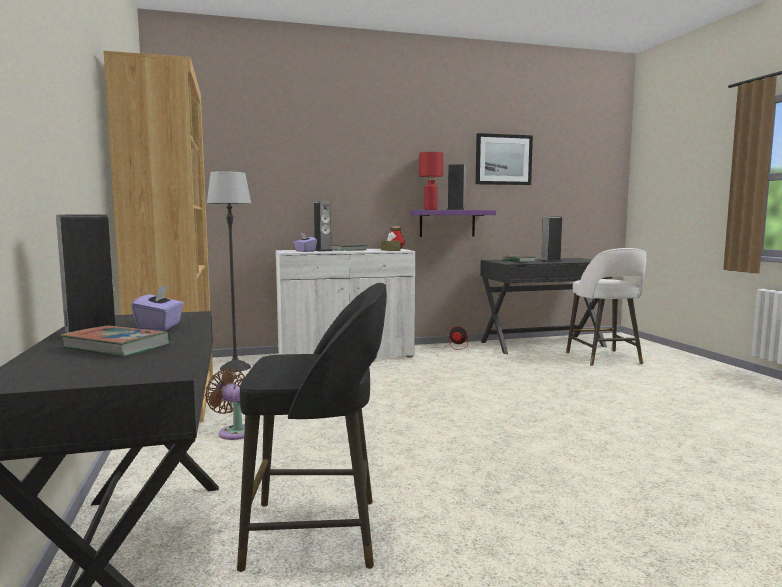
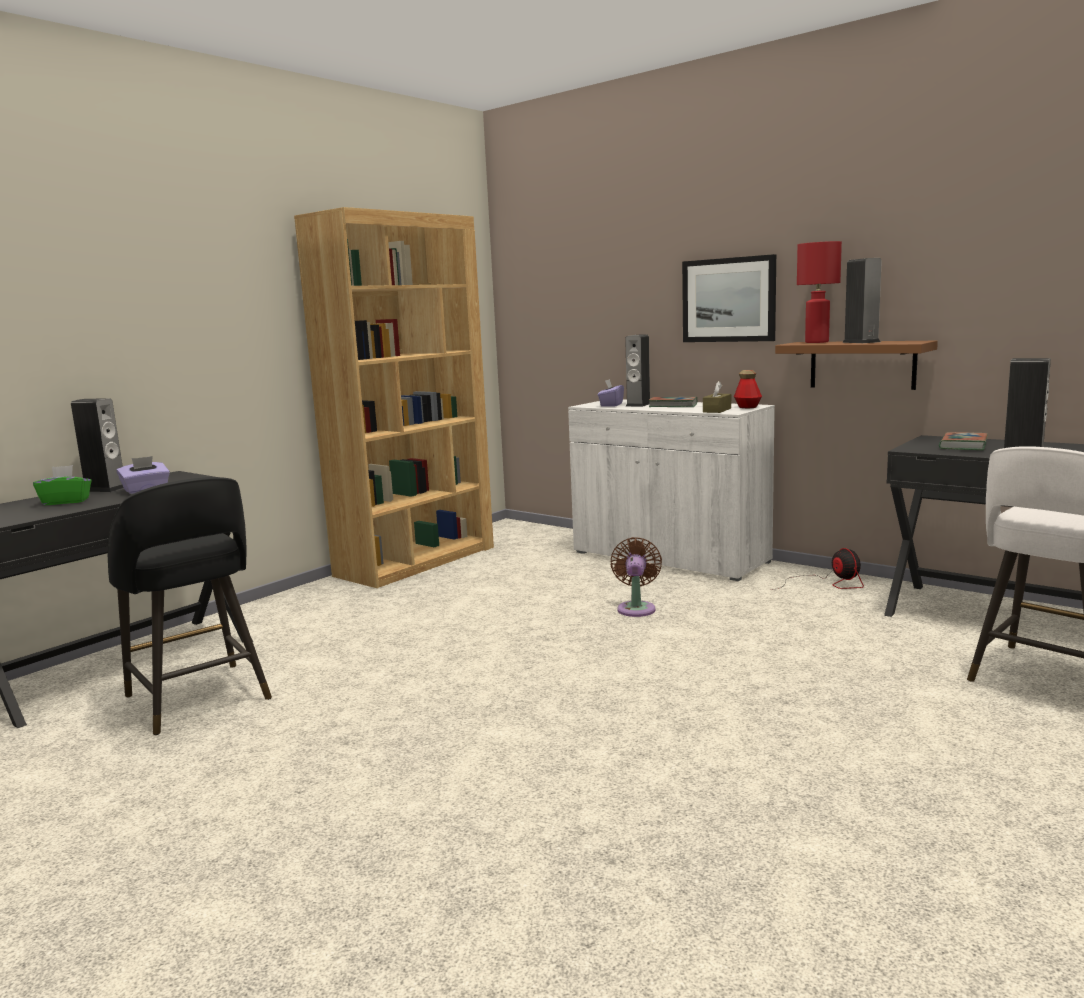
camera: 55 degrees right, 5 degrees up
(117, 347) = (66, 501): book -> green tissue box
(234, 432) = (368, 604): brown fan -> brown fan (636, 608)
(235, 367) = (535, 542): floor lamp -> none
(447, 223) = (862, 365): purple shelf -> brown shelf
(503, 159) = (987, 236): picture -> picture (728, 300)

